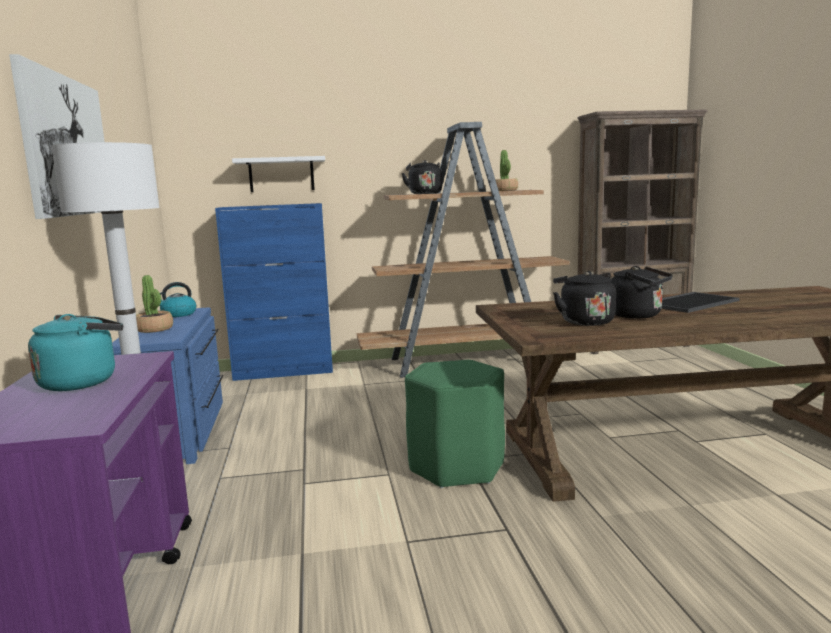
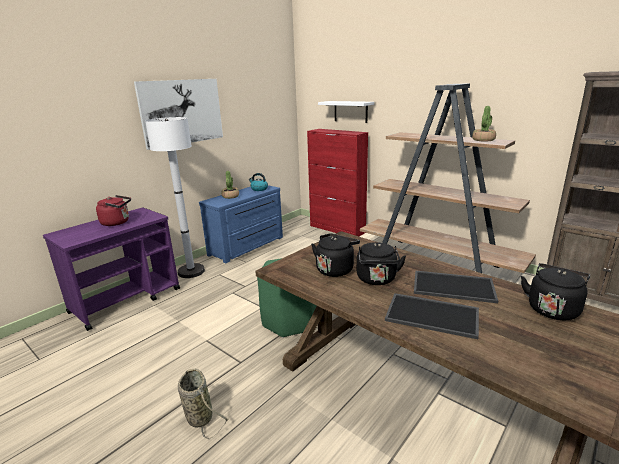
camera: 50 degrees right, 10 degrees up
(82, 382) = (117, 222): turquoise kettle -> red kettle
(284, 372) = (337, 229): blue cabinet -> red cabinet
(424, 193) = (418, 135): black kettle -> black kettle (552, 309)
(599, 598) = (198, 416): none -> basket
(739, 315) = (433, 314): none -> tray

